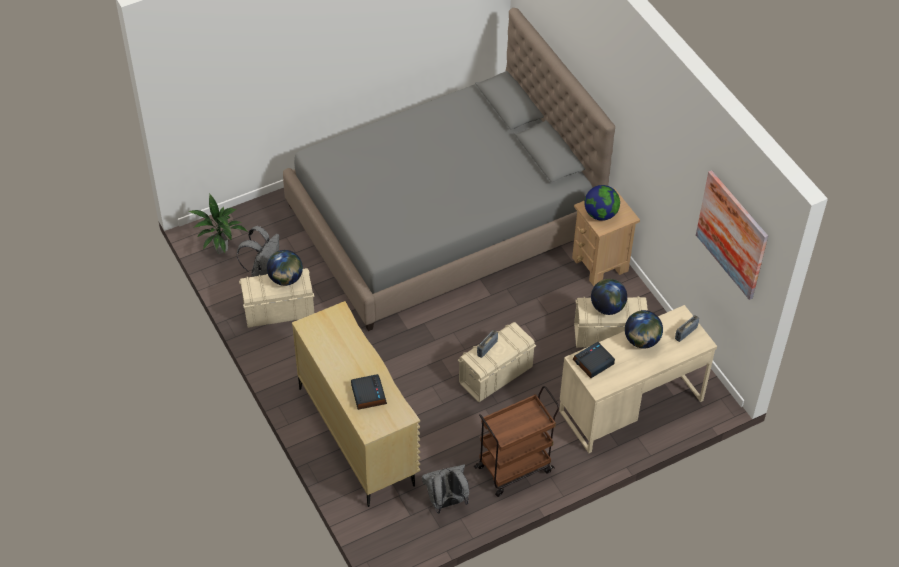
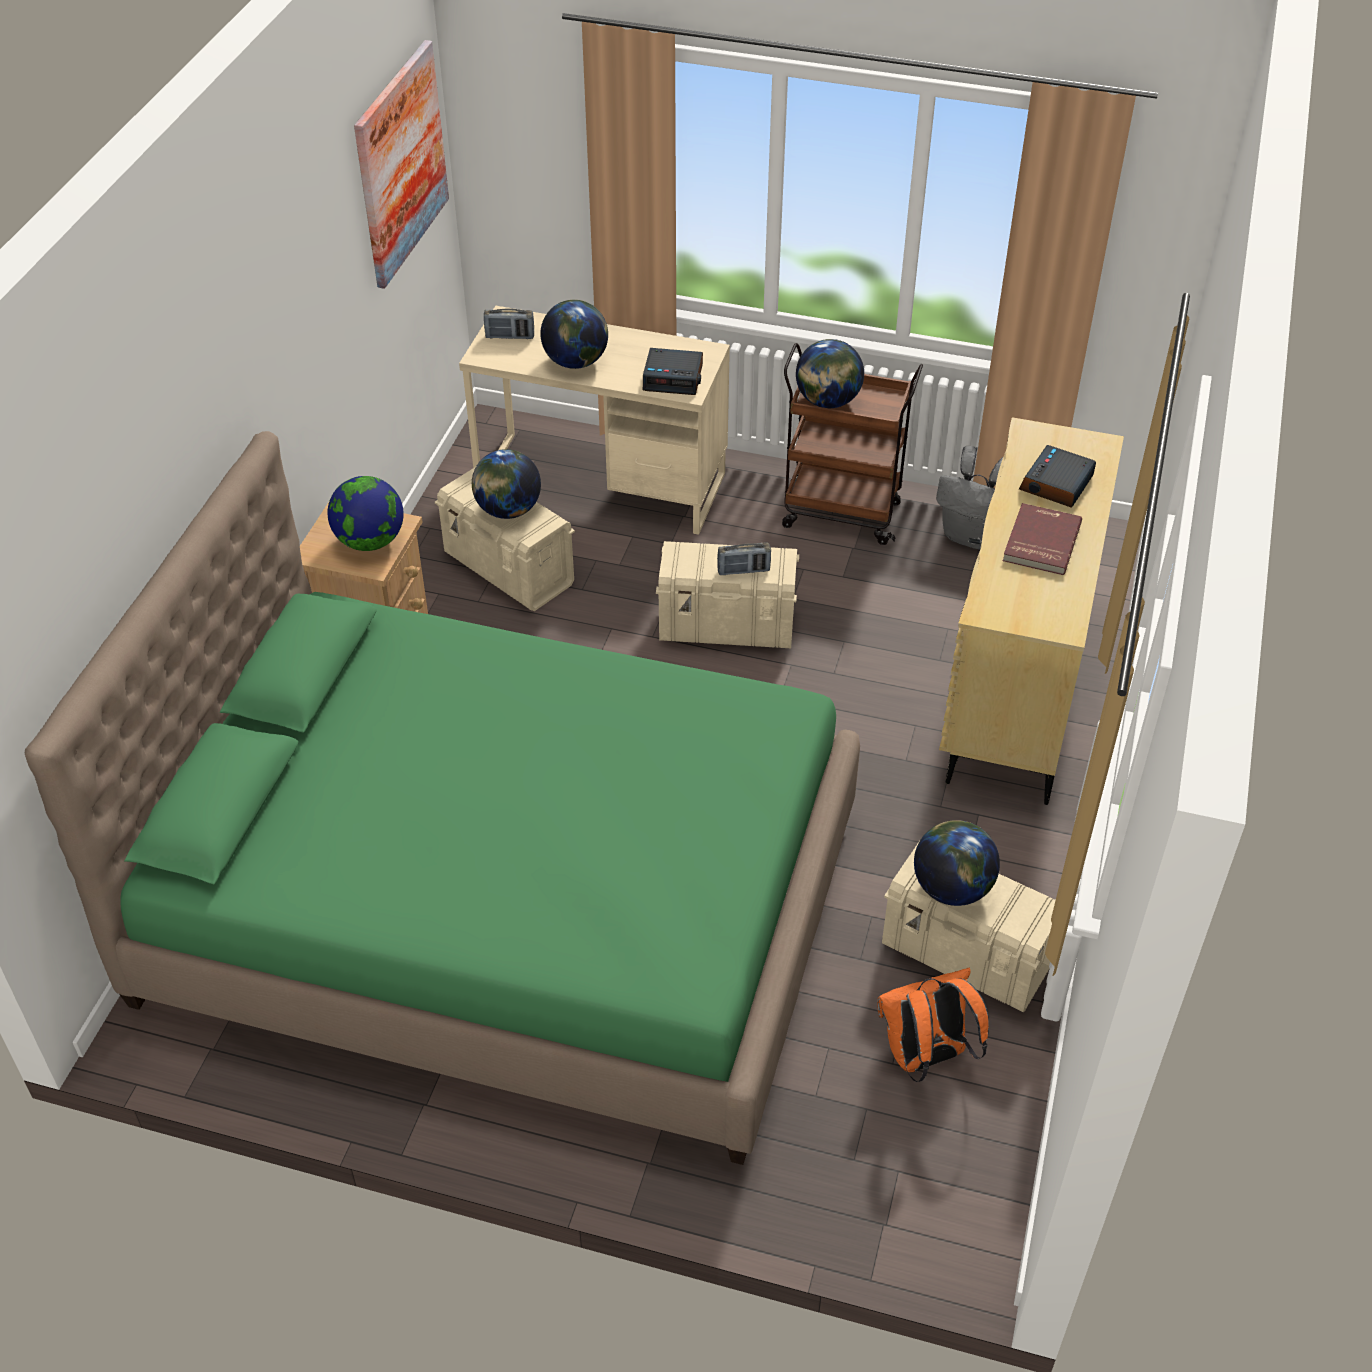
camera: 135 degrees left, 5 degrees down
(221, 249) = (972, 1169): potted plant -> none
(263, 270) = (925, 1057): grey backpack -> orange backpack
(348, 359) = (1040, 542): none -> red book
(444, 220) = (502, 904): grey bed -> green bed
(526, 415) = (827, 401): none -> globe

